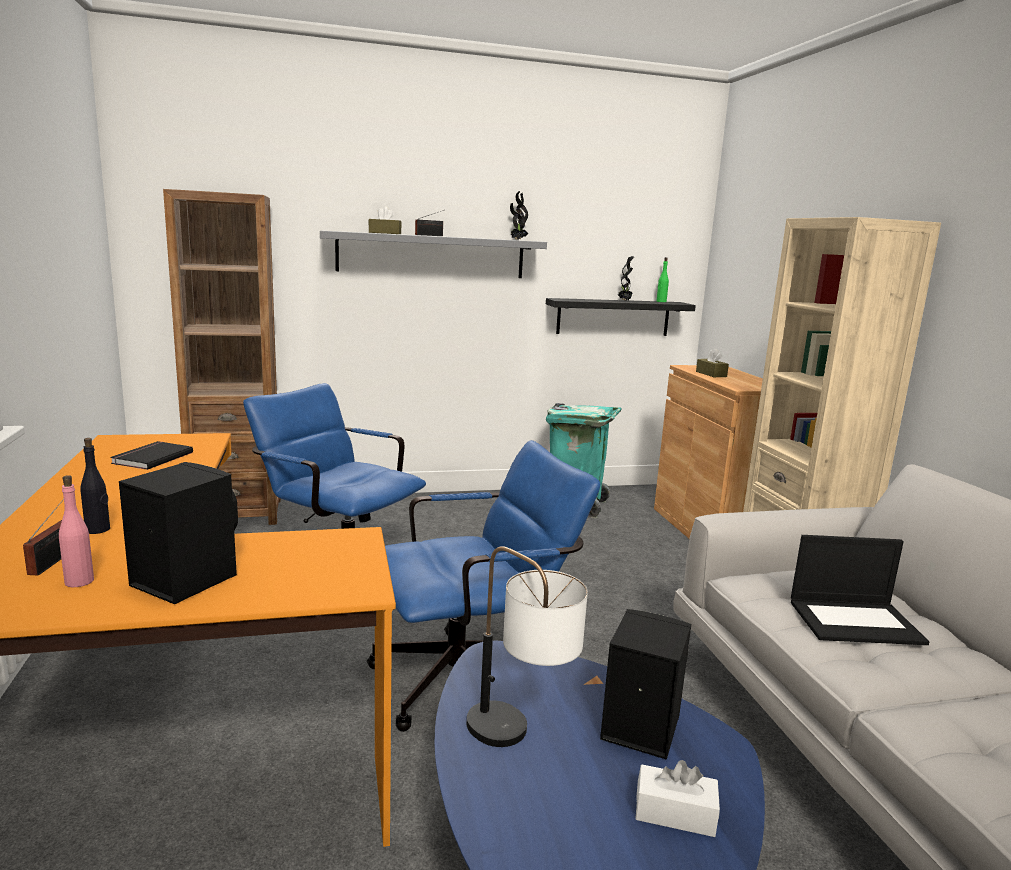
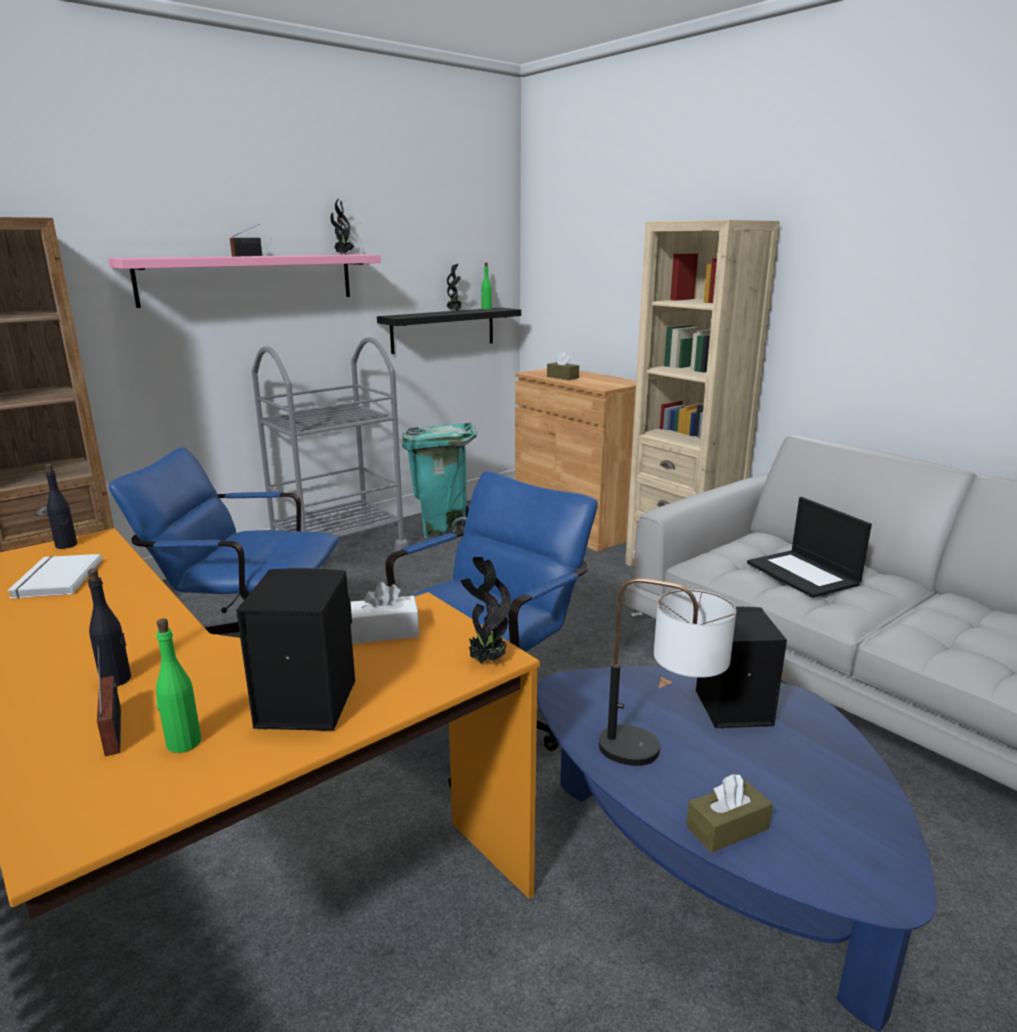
camera: 25 degrees left, 5 degrees up
(79, 581) = (183, 743): pink bottle -> green bottle
(151, 458) = (55, 579): black book -> white book
(186, 438) = (66, 545): none -> black bottle
(350, 590) = (486, 661): none -> potted plant
(385, 233) = (196, 257): brown tissue box -> brown tissue box (727, 828)
(431, 255) = (249, 279): grey shelf -> pink shelf
(470, 505) = (339, 553): none -> grey cart
(675, 813) = (816, 764): white tissue box -> white tissue box (384, 632)
(856, 621) = (804, 574): laptop -> laptop turned 90 degrees clockwise

